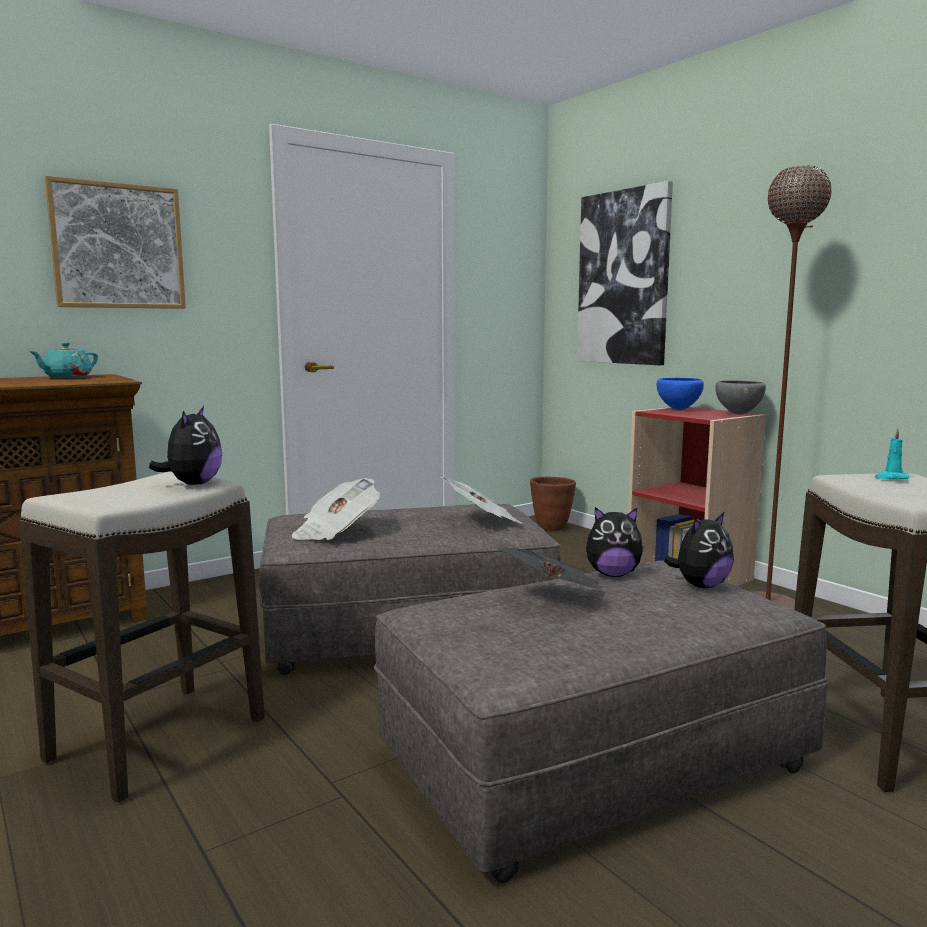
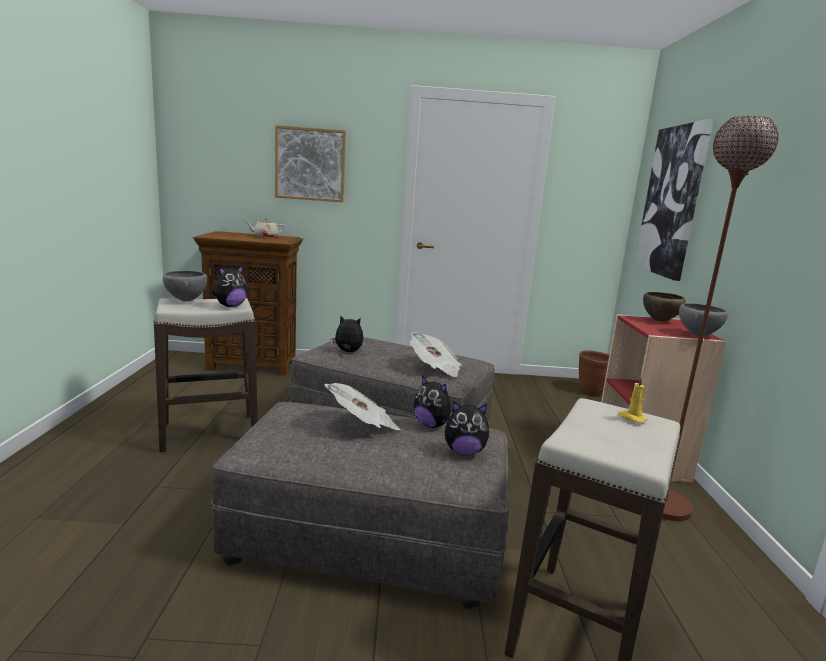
camera: 35 degrees right, 5 degrees up
(67, 377) = (265, 237): turquoise teapot -> beige teapot
(95, 492) = (186, 301): none -> grey bowl
(336, 532) = (348, 352): newspaper -> plush toy
(679, 410) = (660, 321): blue bowl -> brown bowl
(891, 478) = (631, 418): turquoise candle -> yellow candle

